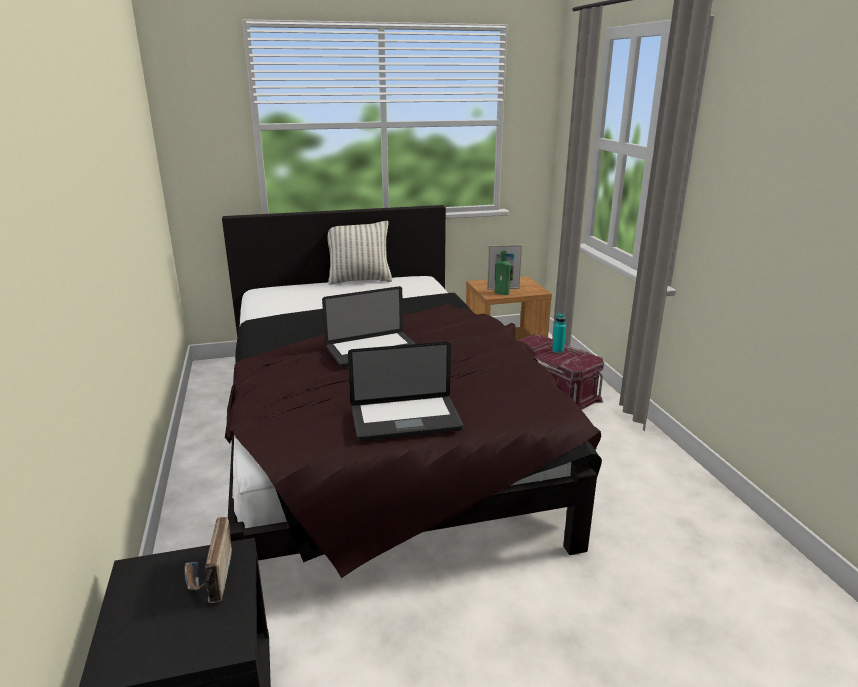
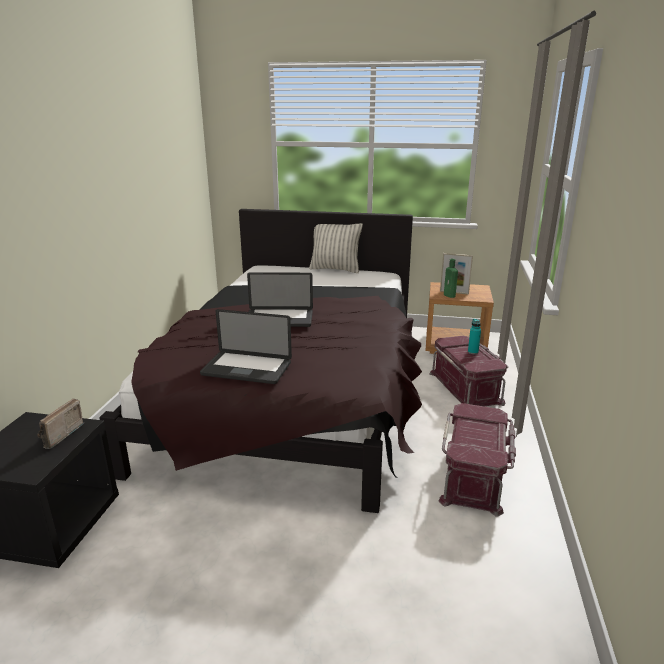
camera: 25 degrees right, 0 degrees up
(639, 482) = (474, 475): none -> red storage box

